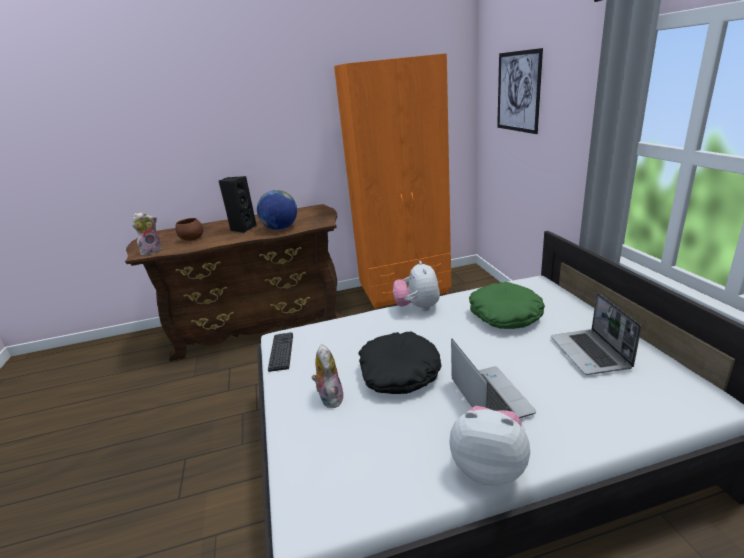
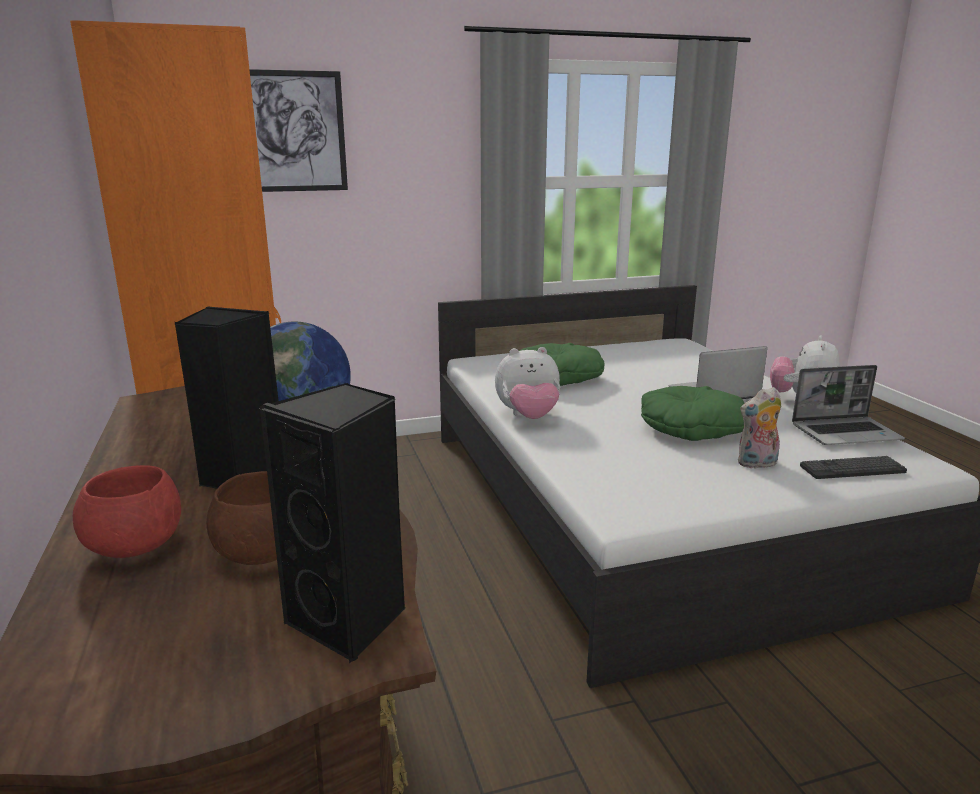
camera: 95 degrees left, 5 degrees down
(152, 251) = (351, 620): plush toy -> black speaker
(208, 227) = (135, 547): none -> red bowl
(281, 351) = (667, 507): keyboard -> keyboard (852, 469)
(401, 373) = (690, 427): black pillow -> green pillow
(590, 353) = (629, 358): laptop -> laptop (846, 432)

